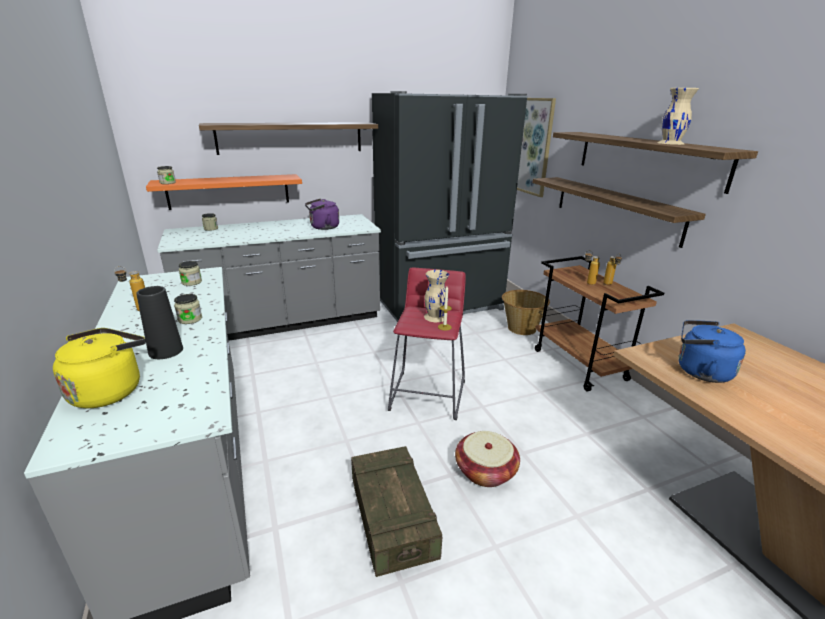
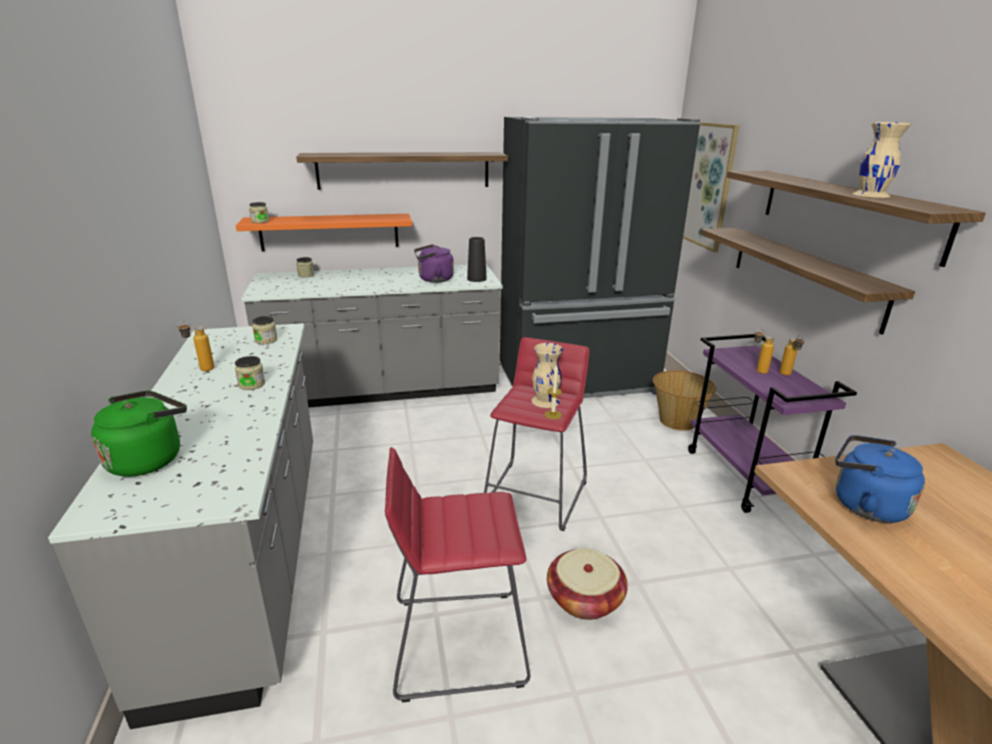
camera: 10 degrees right, 0 degrees up
(109, 390) = (149, 459): yellow kettle -> green kettle
(166, 351) = (216, 419): black vase -> black vase (476, 279)
(392, 520) = (458, 642): crate -> red stool
(580, 365) = (745, 477): brown cart -> purple cart

